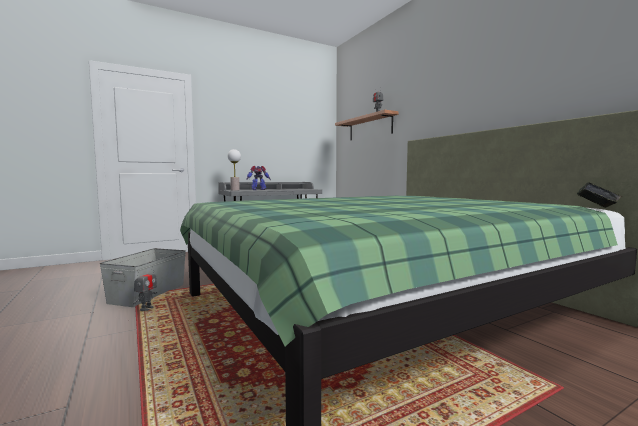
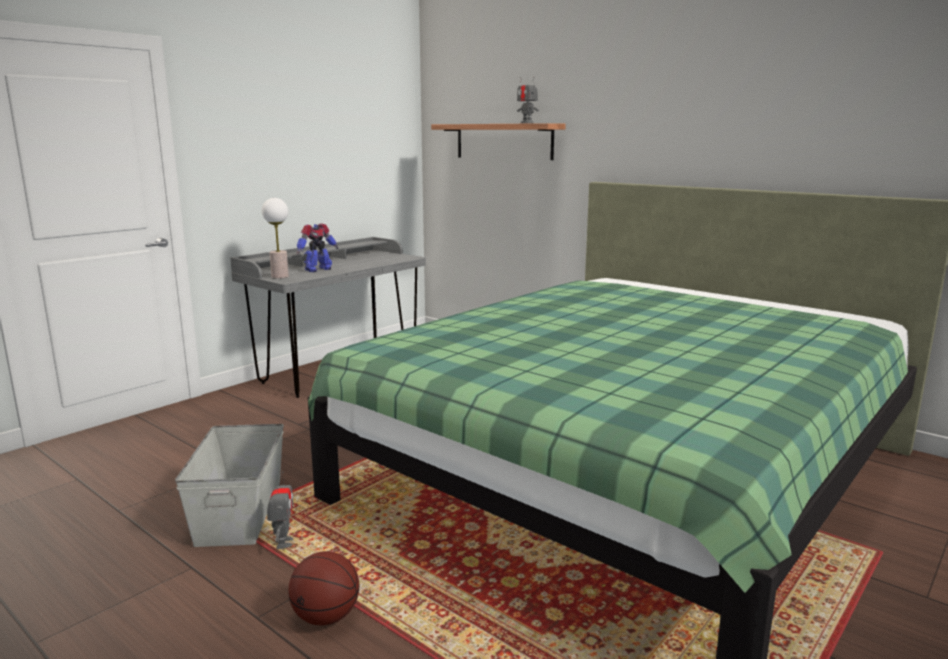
camera: 20 degrees left, 10 degrees up
(116, 345) = (326, 617): none -> basketball
(596, 209) = (884, 324): book -> none

